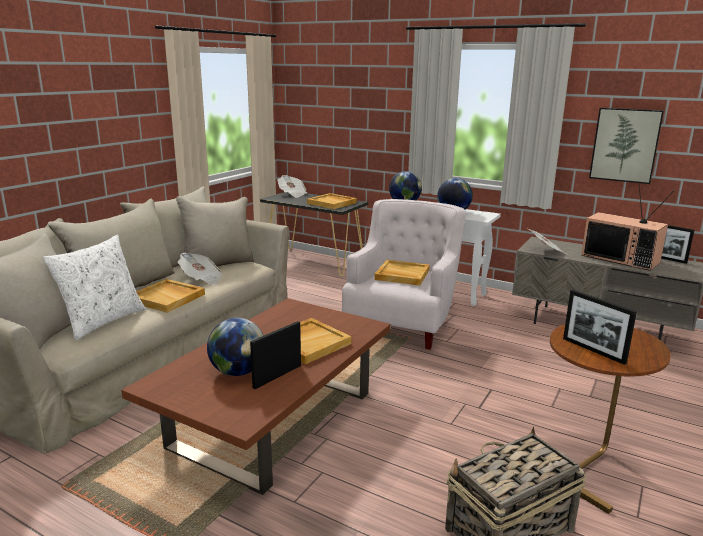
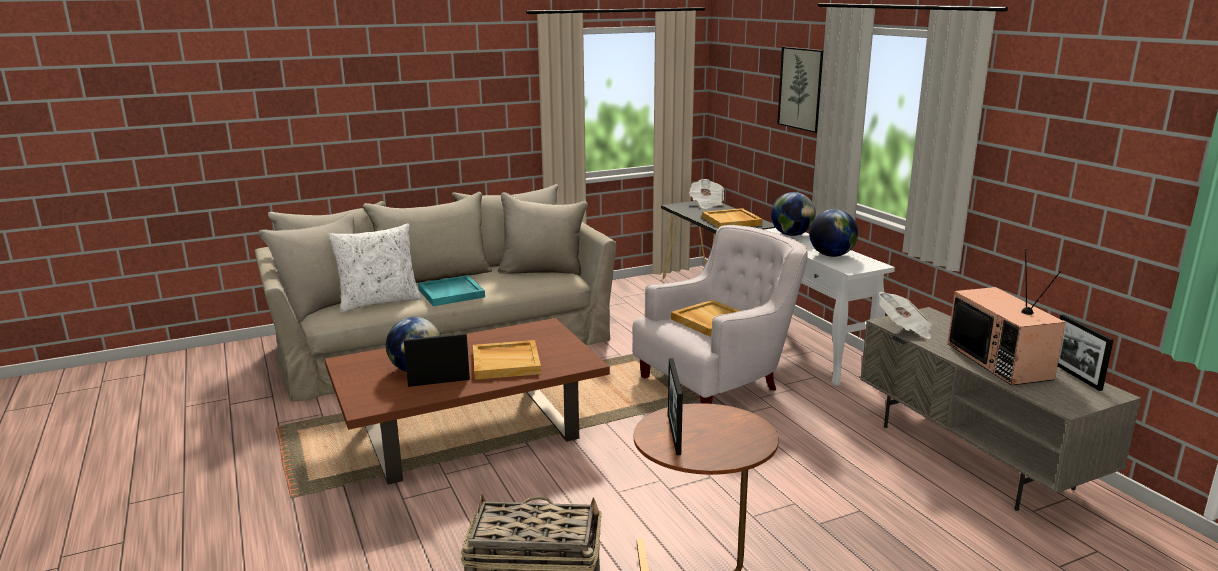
camera: 35 degrees right, 0 degrees up
(168, 298) = (452, 293): beige tray -> turquoise tray
(202, 279) = (503, 282): newspaper -> none
(625, 145) = (1060, 192): picture -> picture (802, 88)

